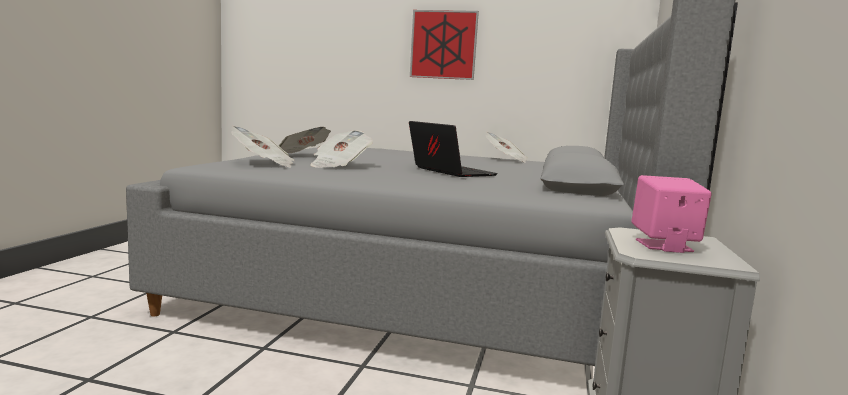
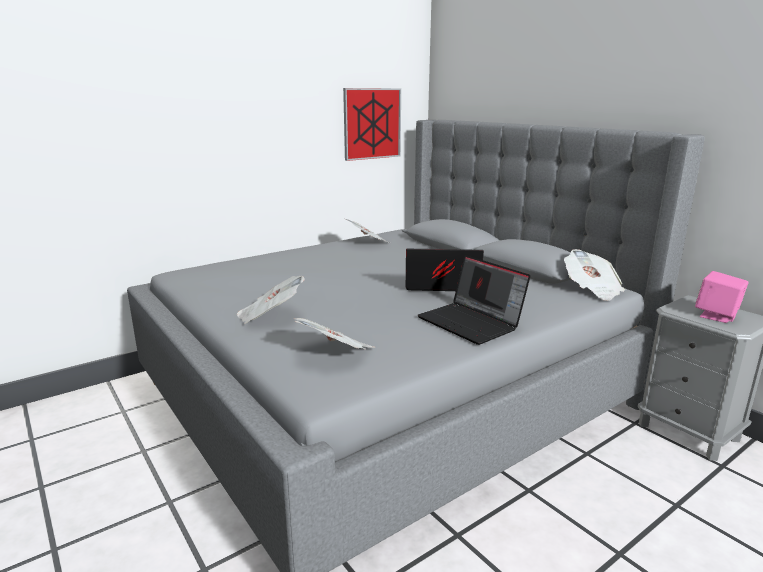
camera: 50 degrees left, 10 degrees up
(339, 165) = (371, 319): newspaper -> newspaper (592, 290)
(383, 178) = (472, 323): none -> laptop
(443, 45) = (253, 123): picture -> picture (372, 124)

